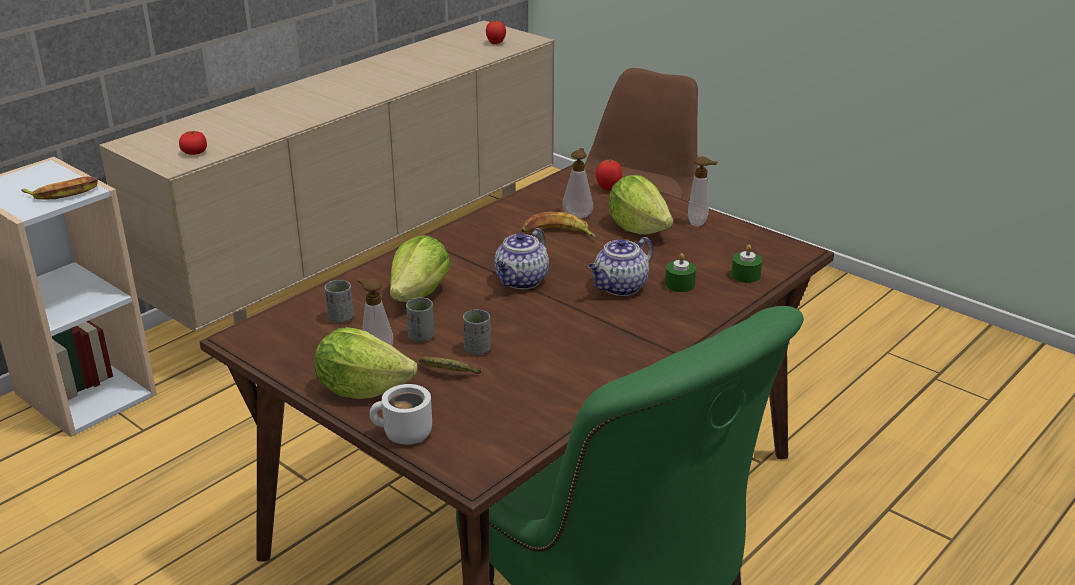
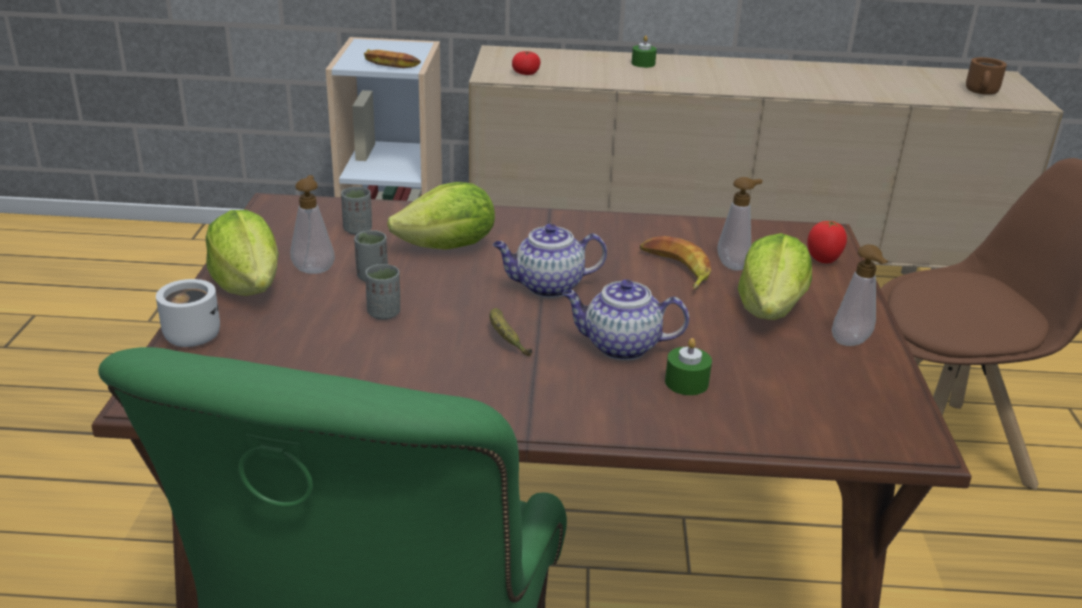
camera: 50 degrees right, 0 degrees up
(448, 373) = (322, 315): banana -> banana (505, 339)
(495, 43) = (983, 92): tomato -> brown mug
(745, 275) = (783, 422): green candle -> green candle (643, 64)

